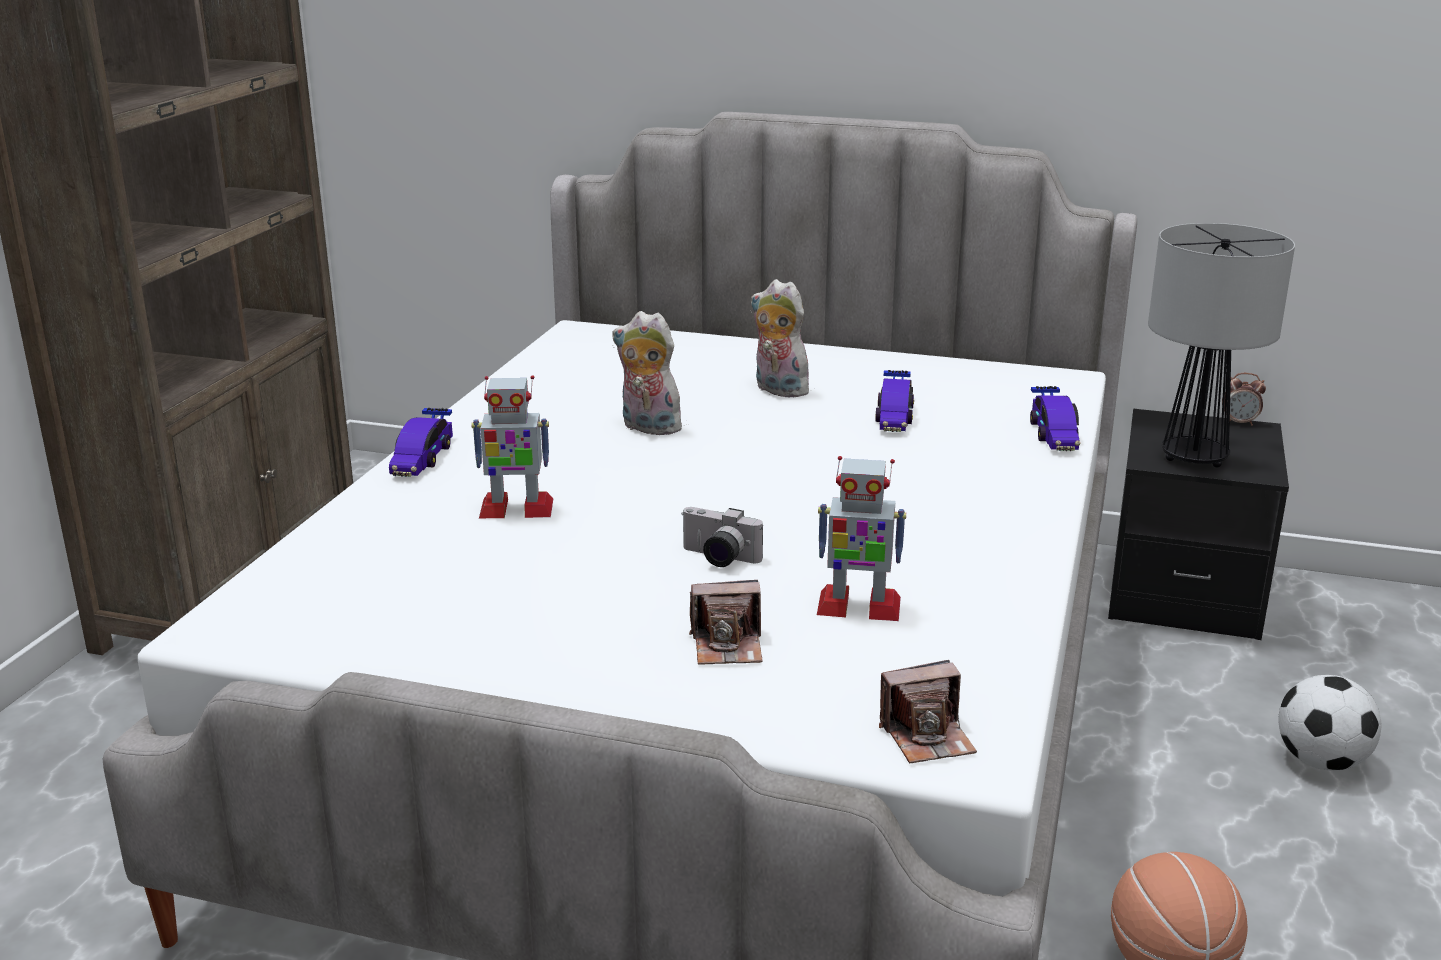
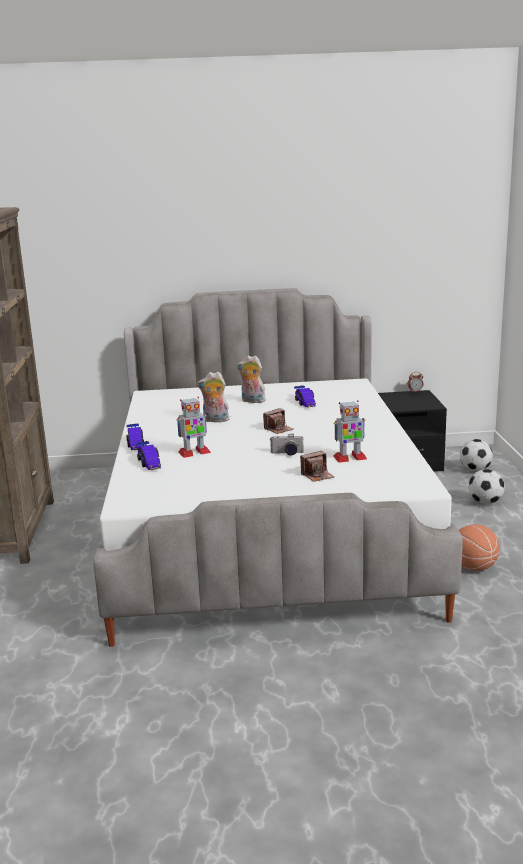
camera: 20 degrees left, 5 degrees down
(927, 737) = (405, 485): camera -> camera (278, 429)
(1054, 433) = (367, 399): toy car -> toy car (149, 462)
(1195, 458) = (409, 405): table lamp -> none
(1350, 654) = (475, 469): none -> football

